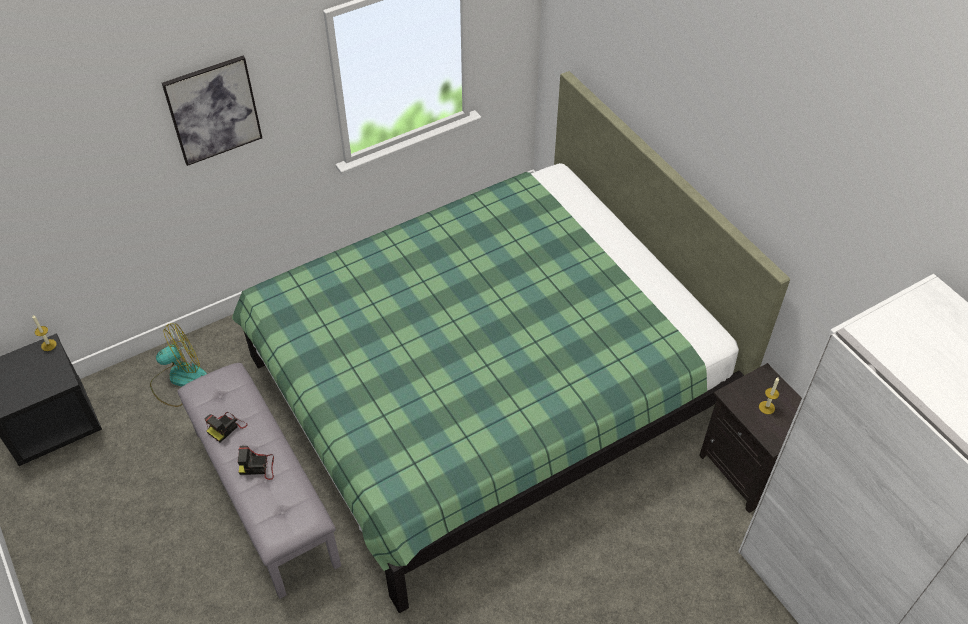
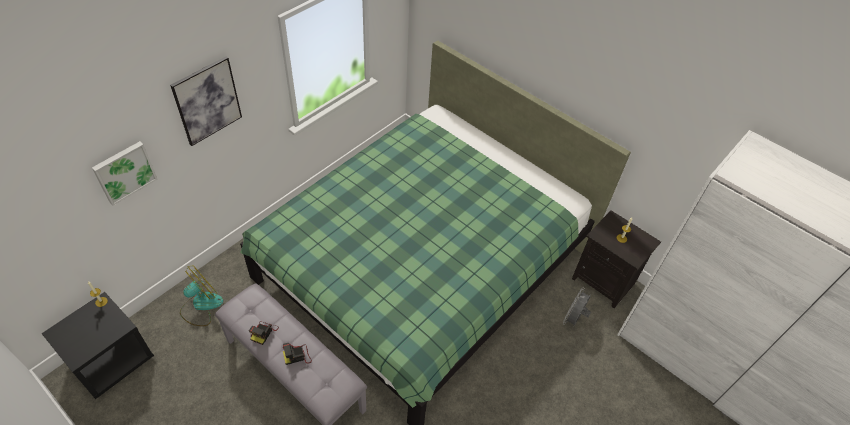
camera: 20 degrees left, 0 degrees up
(93, 184) = (124, 172): none -> picture
(679, 514) = (573, 319): none -> grey fan

